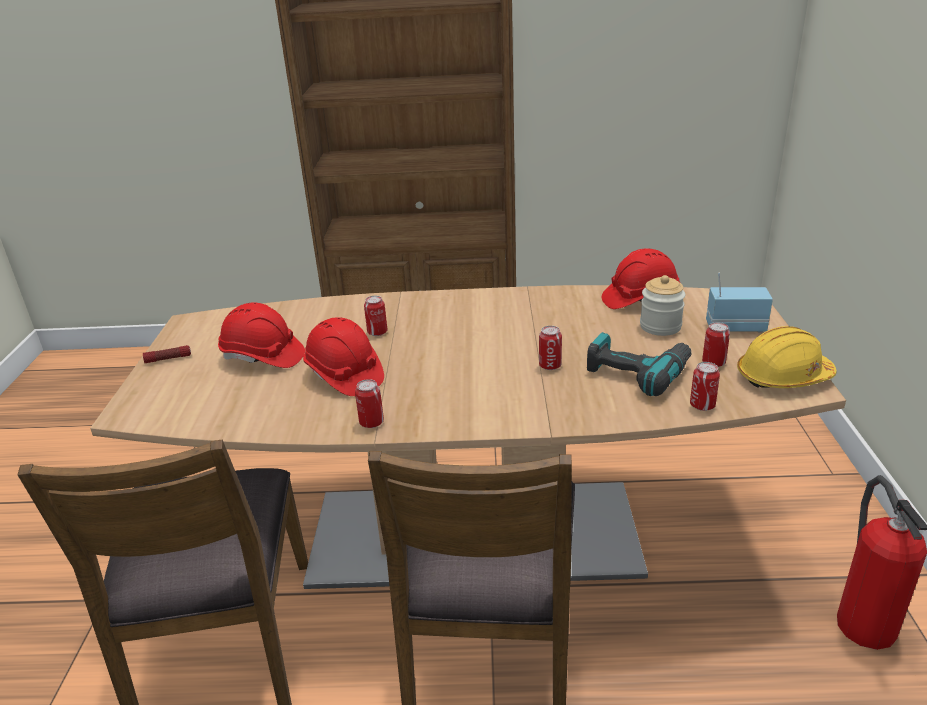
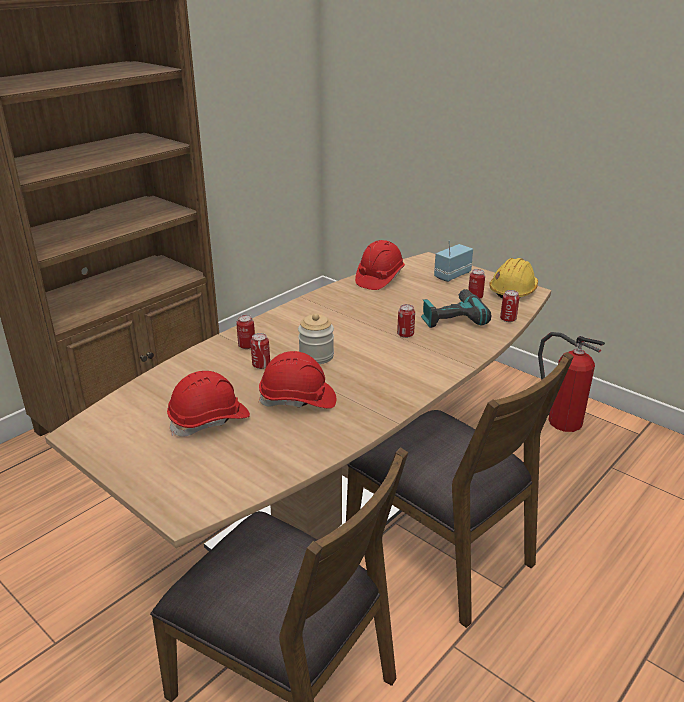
camera: 50 degrees left, 0 degrees up
(168, 359) = (127, 463): flashlight -> none
(371, 422) = (374, 414): can -> can (247, 346)
(660, 326) = (418, 289): jar -> jar (316, 356)

